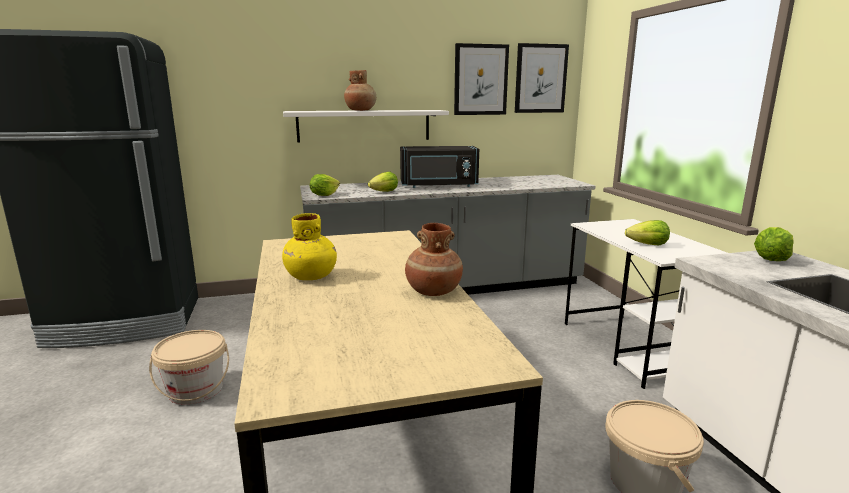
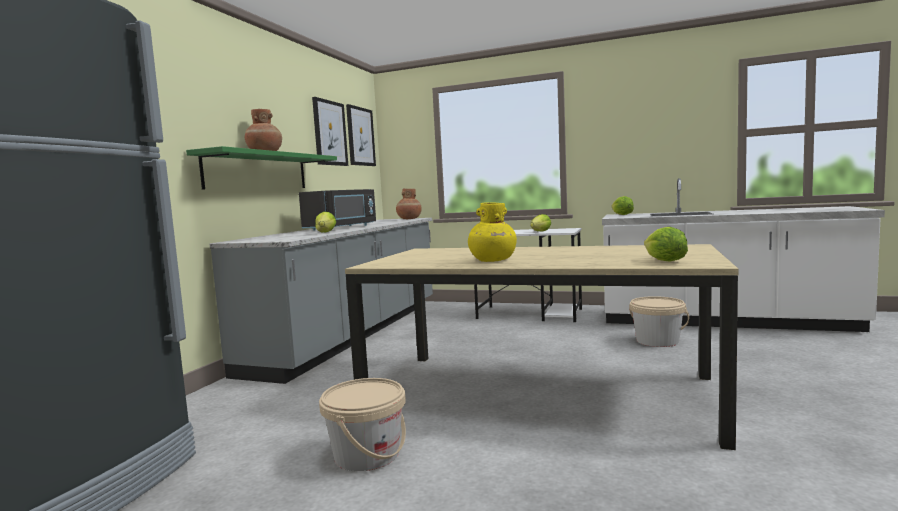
camera: 55 degrees left, 10 degrees down
(324, 195) = (288, 239): lettuce -> lettuce (664, 261)
(364, 125) = (258, 171): white shelf -> green shelf
(433, 291) = (569, 248): brown vase -> brown vase (409, 219)

